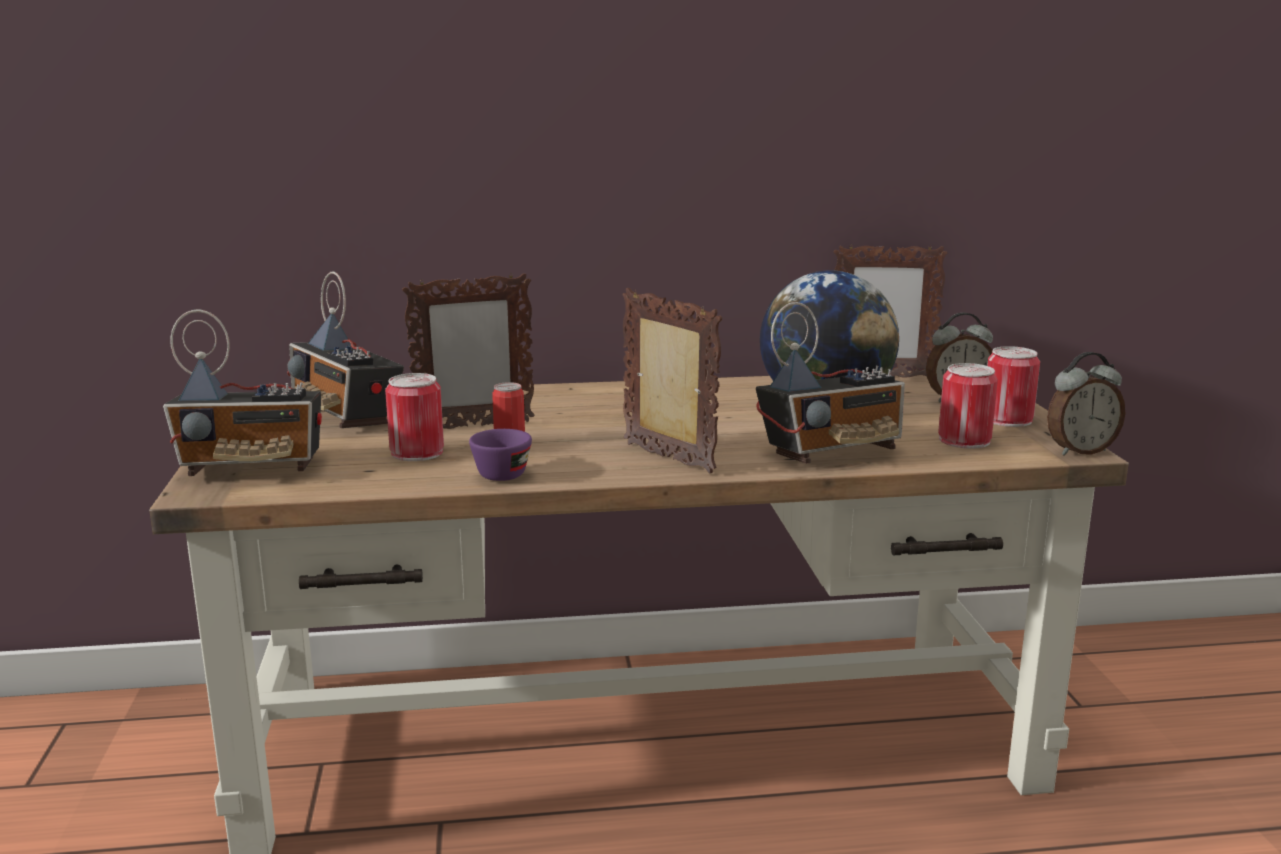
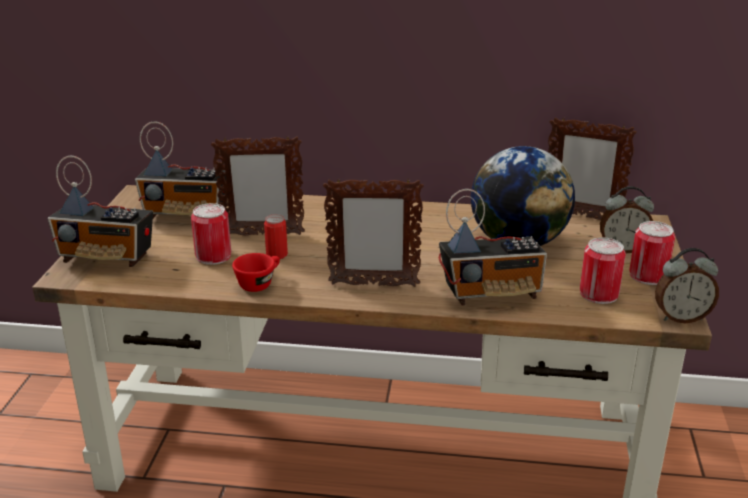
camera: 15 degrees right, 10 degrees up
(346, 417) = (186, 215): radio -> radio turned 60 degrees counterclockwise
(506, 472) = (259, 283): purple cup -> red cup
(668, 459) = (373, 285): picture frame -> picture frame turned 120 degrees clockwise

